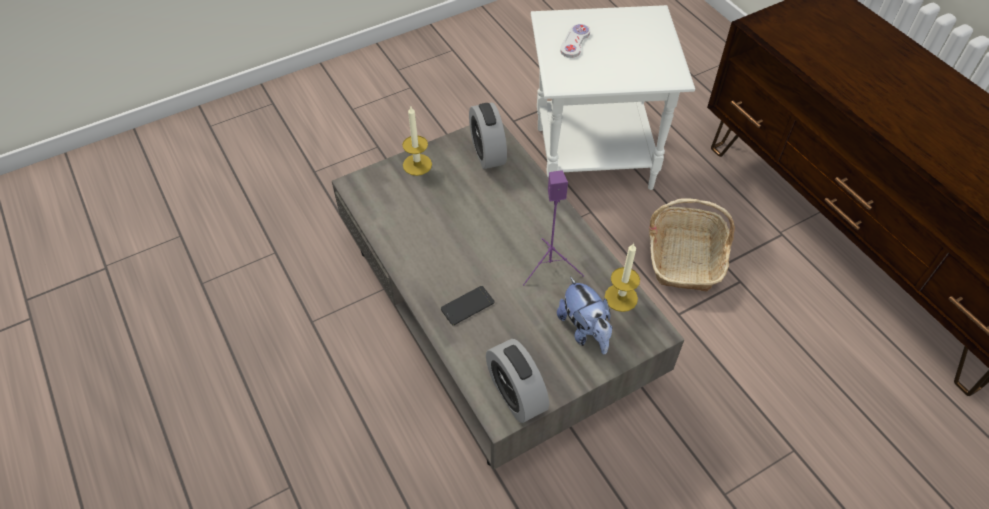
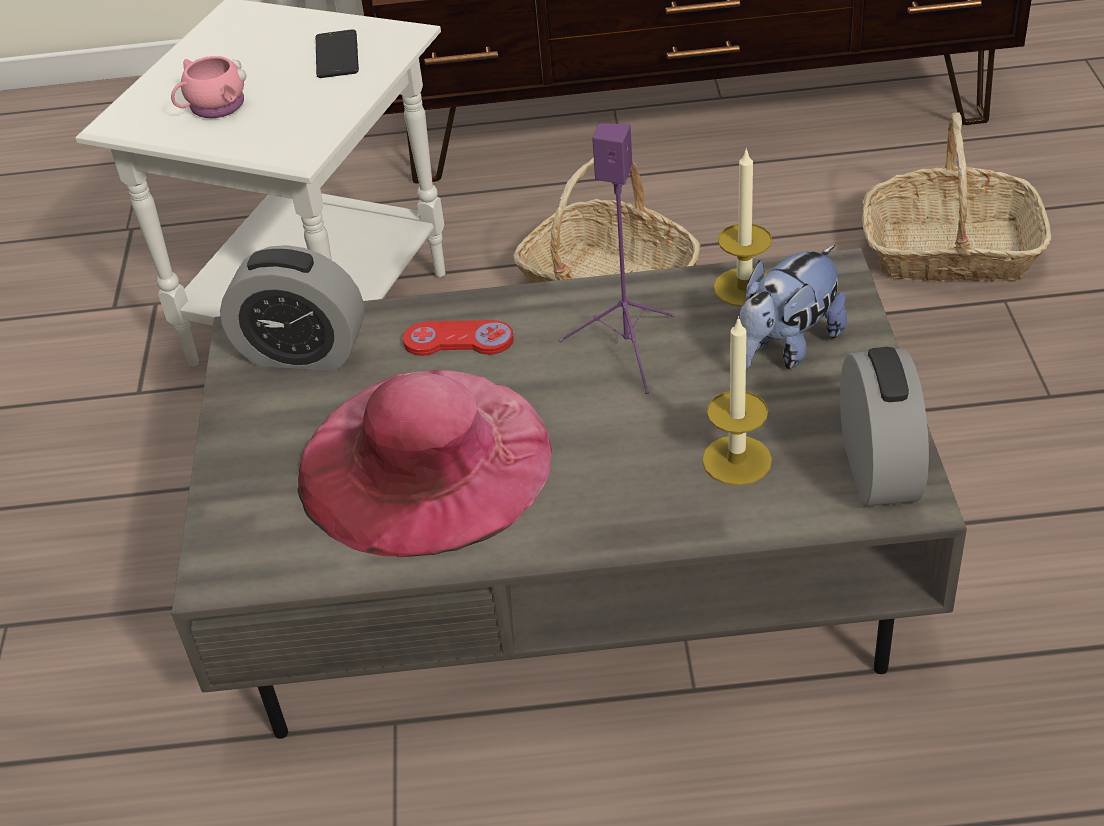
camera: 60 degrees left, 10 degrees down
(417, 164) = (247, 460): candle -> candle (737, 460)
(443, 221) = (425, 460): none -> pink hat
(467, 306) = (650, 480): phone -> phone (337, 55)
(516, 394) = (878, 469): alarm clock -> alarm clock turned 90 degrees counterclockwise
(522, 202) = (458, 341): none -> red game controller
(575, 42) = (213, 107): white game controller -> pink mug
(585, 330) = (787, 347): plush toy -> plush toy turned 135 degrees clockwise
(820, 409) = (950, 251): none -> basket

